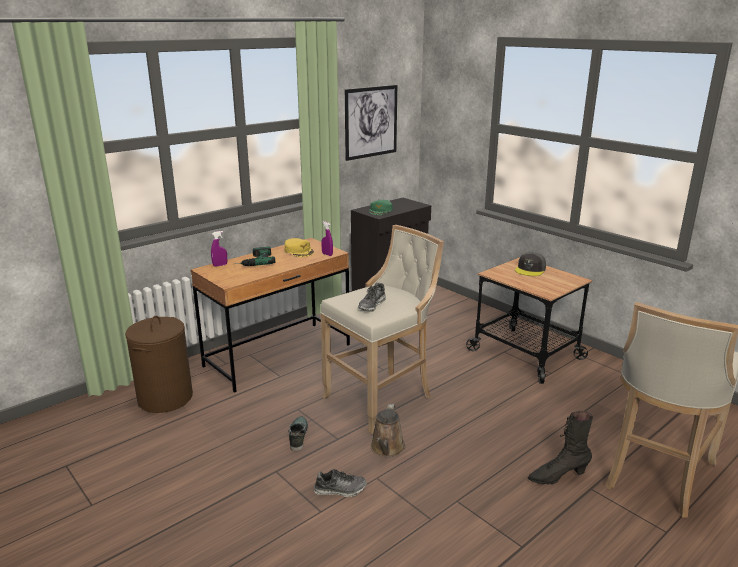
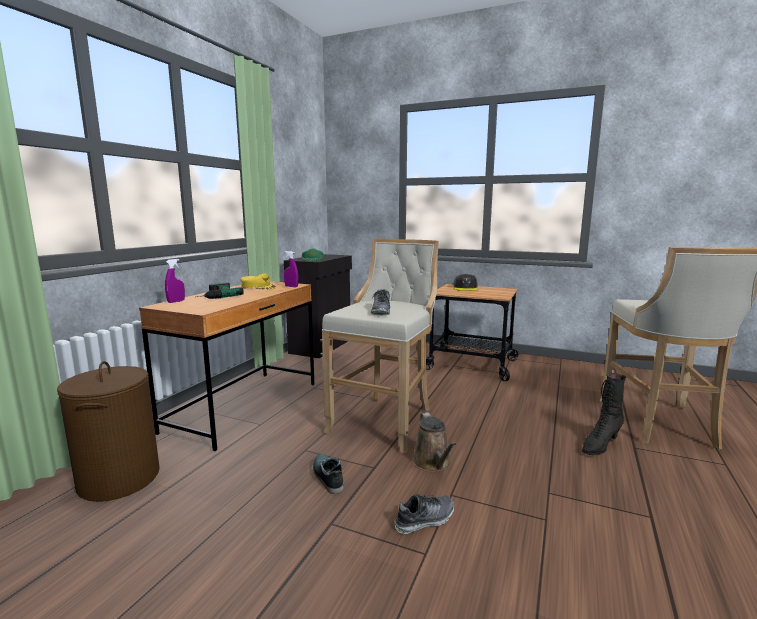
camera: 25 degrees left, 10 degrees down
(371, 122) = (293, 179): picture -> none

